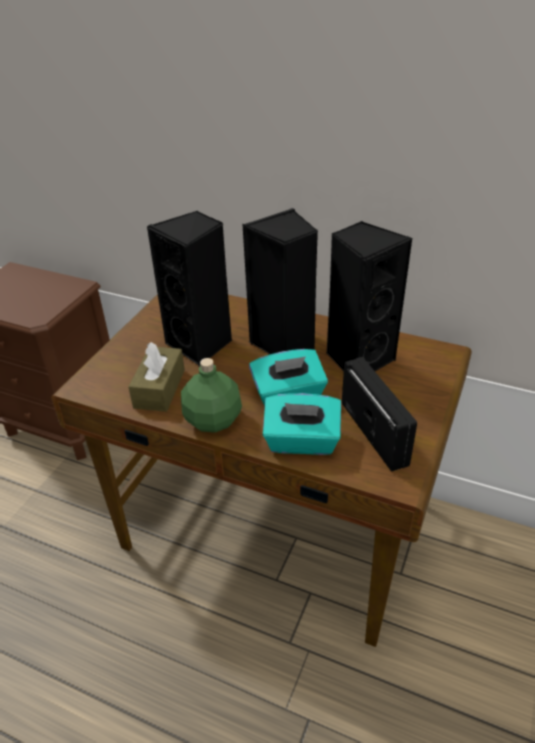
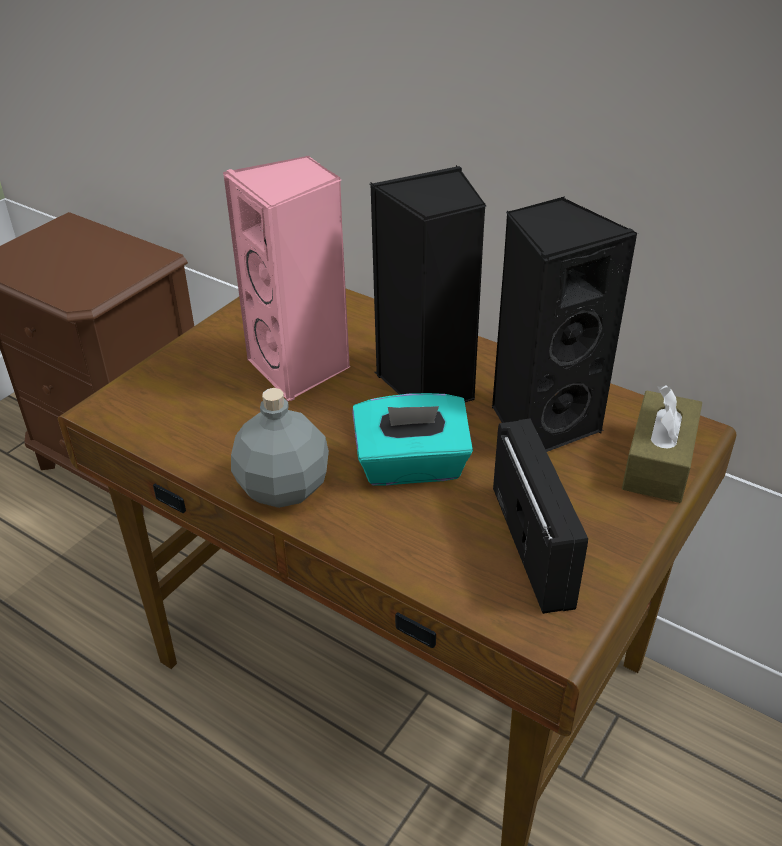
camera: 10 degrees right, 0 degrees up
(159, 388) = (218, 427): brown tissue box -> brown tissue box (658, 462)
(201, 345) = (301, 368): black speaker -> pink speaker
(213, 421) = (283, 489): green bottle -> grey bottle
(301, 442) = (411, 543): turquoise tissue box -> none

